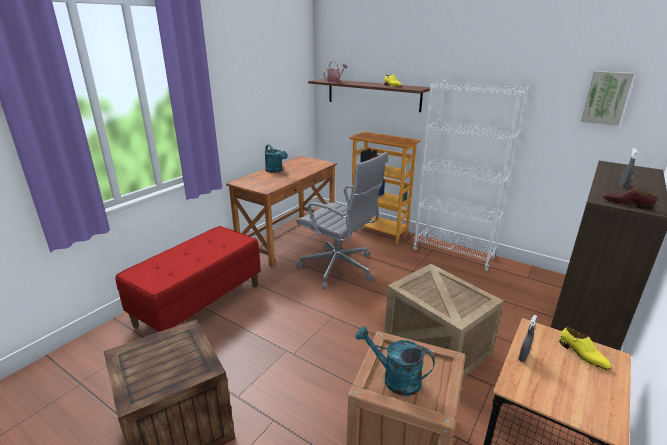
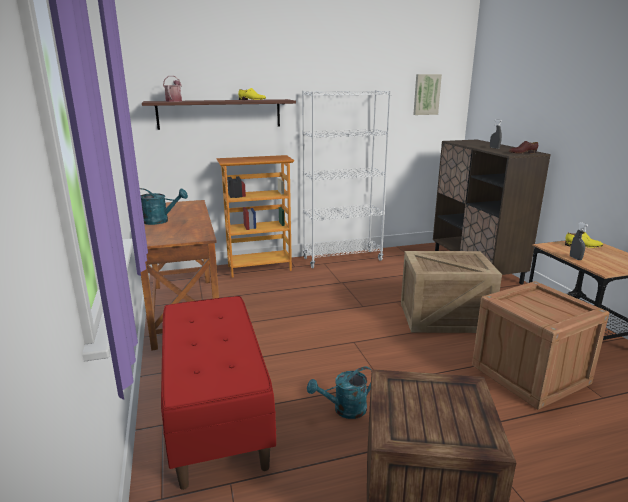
camera: 50 degrees left, 5 degrees down
(339, 269) = (285, 308): grey office chair -> none
(395, 378) = (543, 312): turquoise watering can -> turquoise watering can (344, 410)

